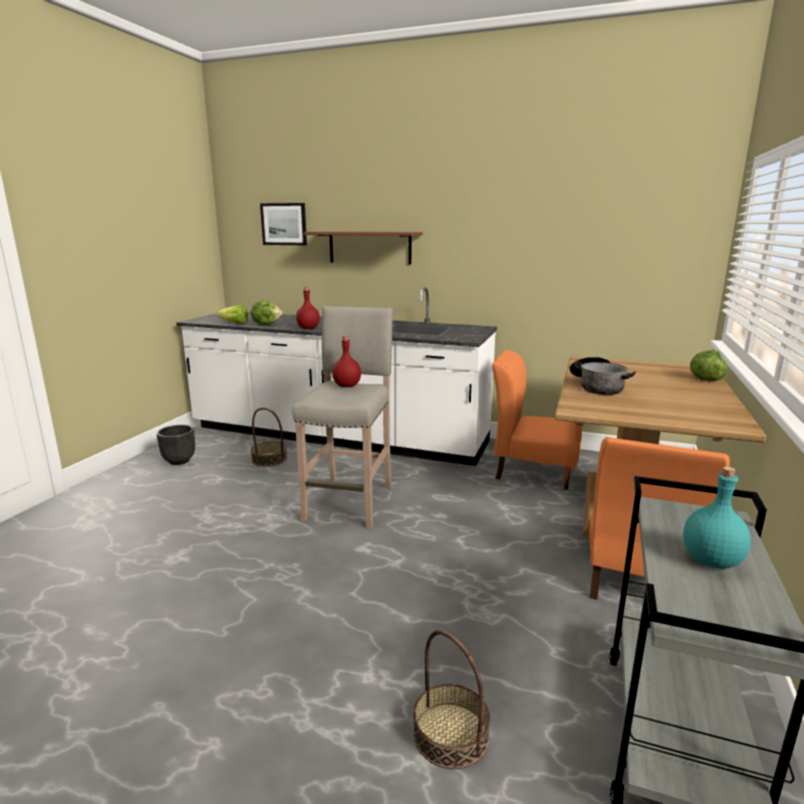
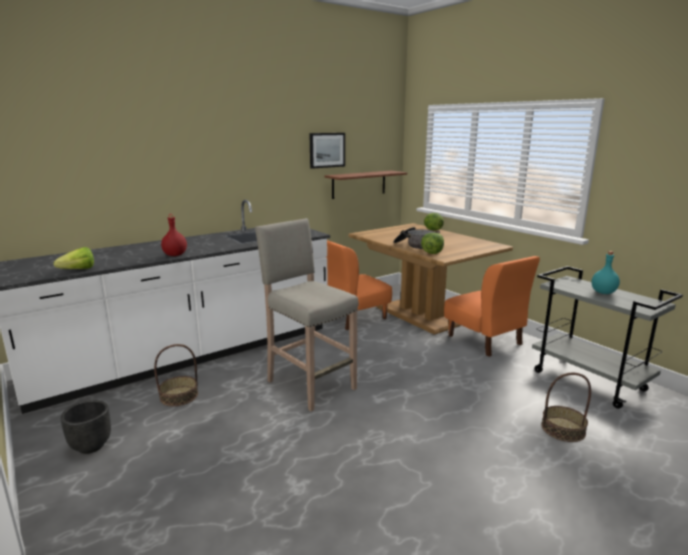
camera: 55 degrees left, 0 degrees up
(266, 324) = (116, 262): lettuce -> lettuce (432, 253)
(284, 224) = (67, 150): picture -> picture (327, 150)
(346, 386) = (299, 289): red bottle -> none
(369, 247) = (175, 169): brown shelf -> brown shelf (359, 184)

